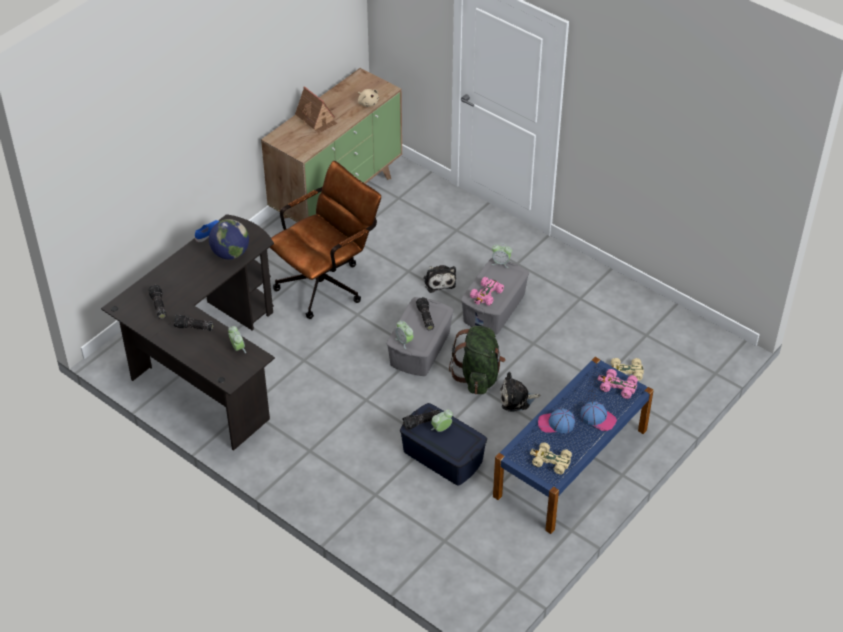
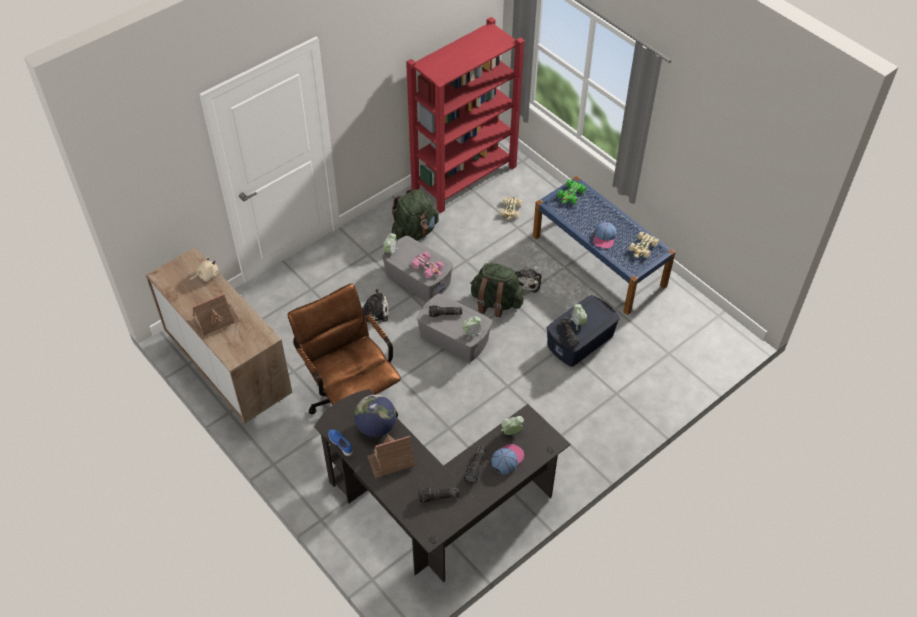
camera: 80 degrees left, 5 degrees up
(194, 269) = (391, 461): none -> toy house
(561, 295) = (414, 232): none -> green backpack
(598, 418) = (602, 212): cap -> cap (507, 459)
(617, 387) = (571, 195): pink toy car -> green toy car
(665, 324) = (464, 177): none -> red bookcase

